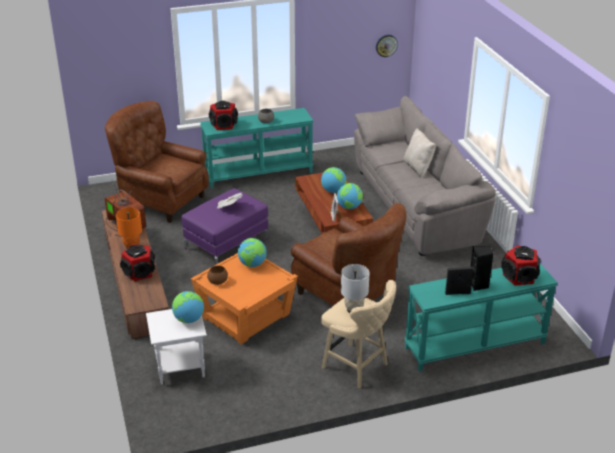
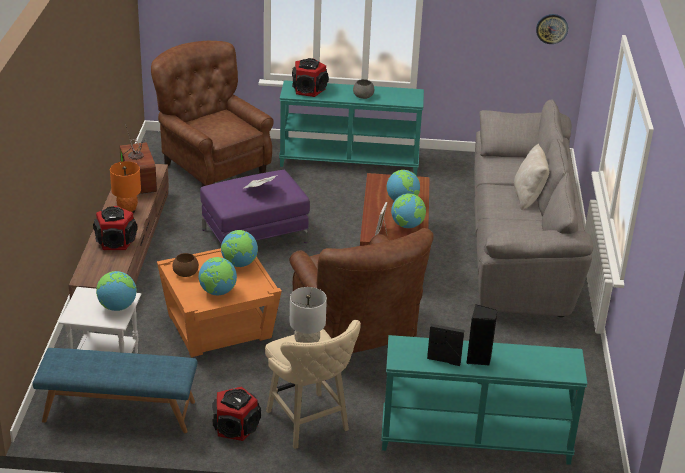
camera: 20 degrees right, 0 degrees up
(215, 400) = (119, 412): none -> blue bench
(251, 289) = (218, 292): none -> globe
(519, 276) = (540, 362): speaker -> speaker (235, 427)

